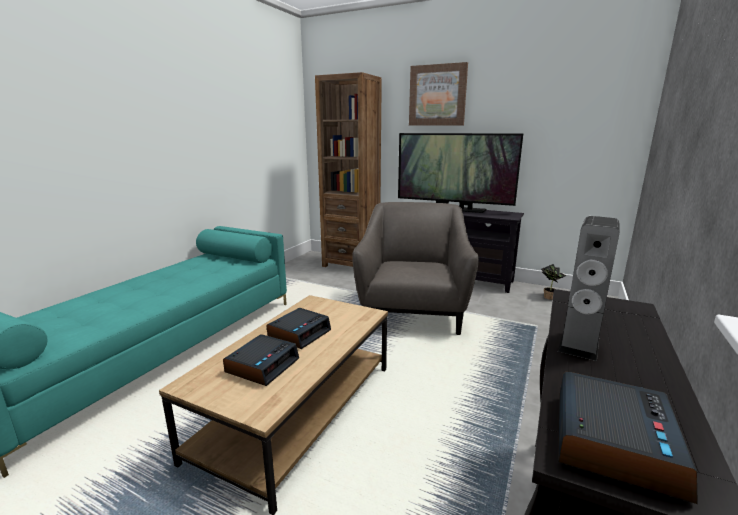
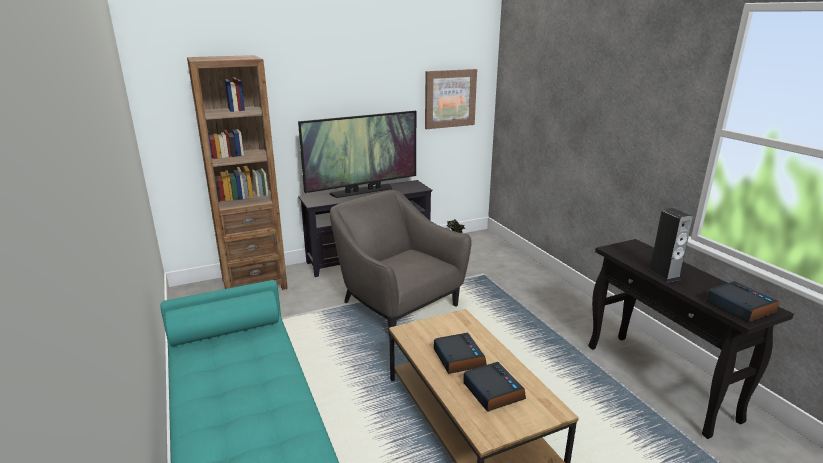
camera: 50 degrees left, 5 degrees up
(437, 95) = (324, 75): picture -> picture (449, 98)

